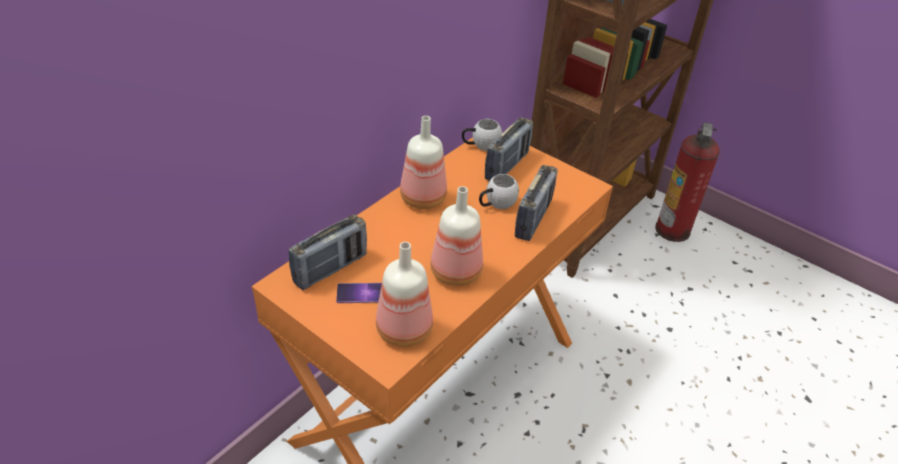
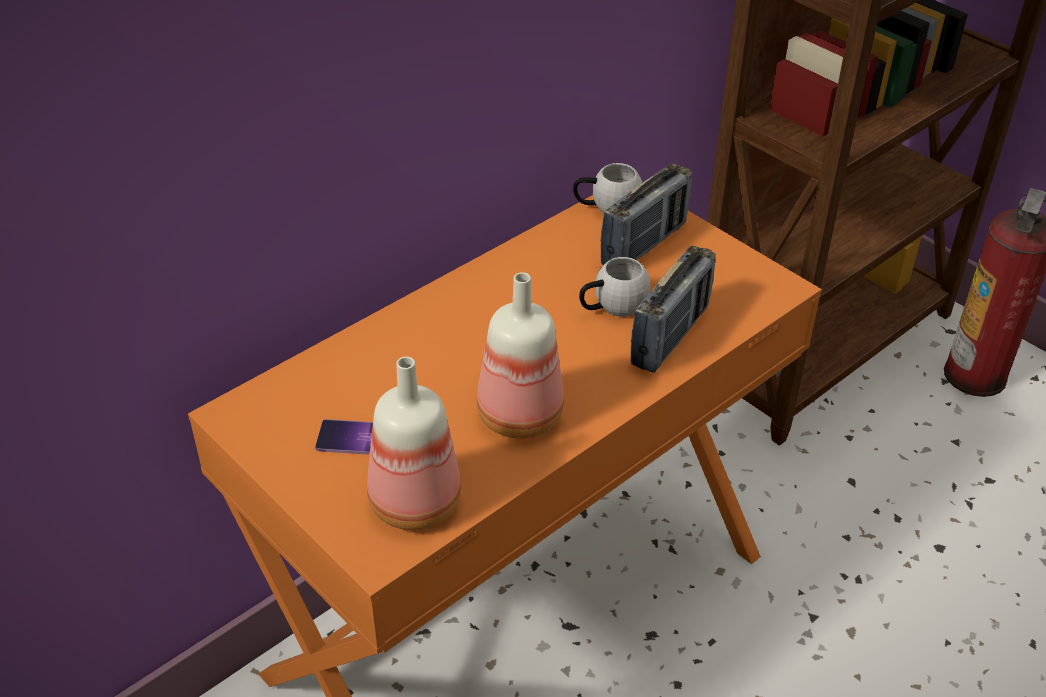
camera: 10 degrees right, 0 degrees up
(330, 269) = (317, 395): radio -> none
(421, 199) = (488, 291): bottle -> none

